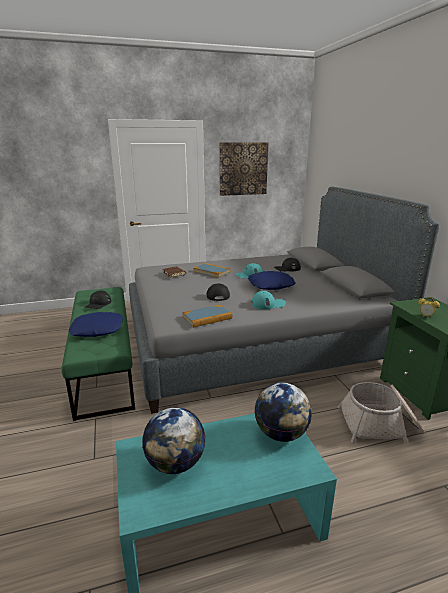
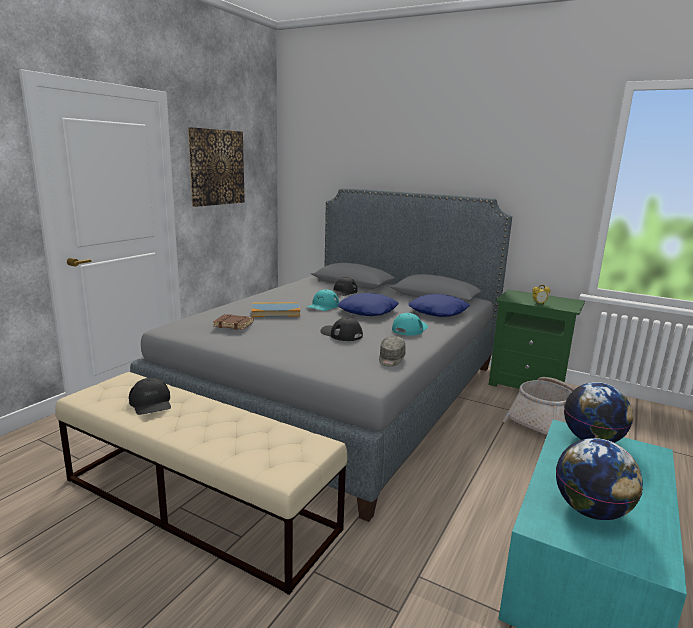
camera: 45 degrees left, 5 degrees down
(97, 330) = (234, 433): blue pillow -> blue pillow (439, 312)
(104, 364) = (198, 504): green bench -> beige bench
(207, 318) = (391, 359): book -> grey cap

